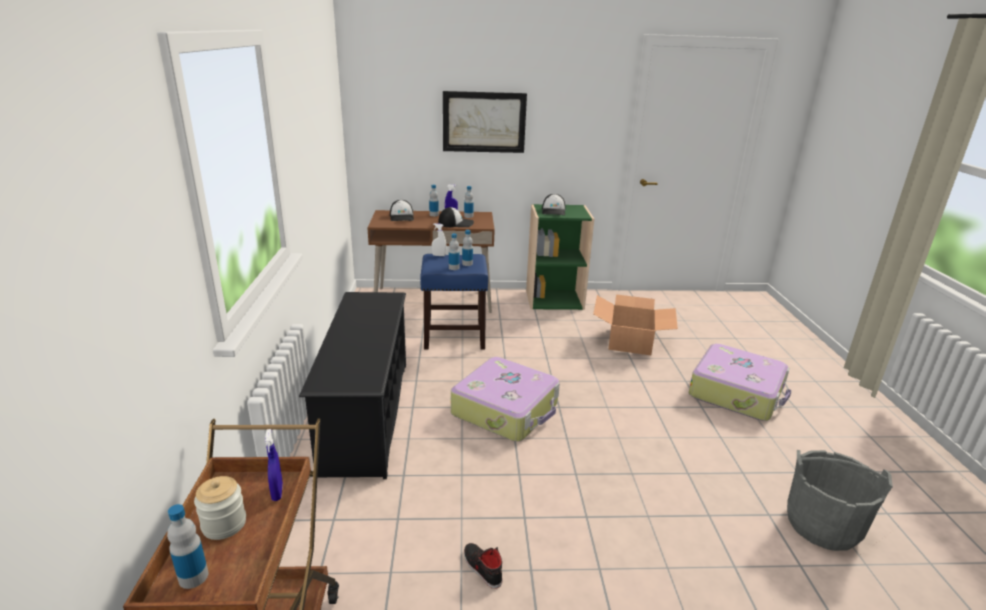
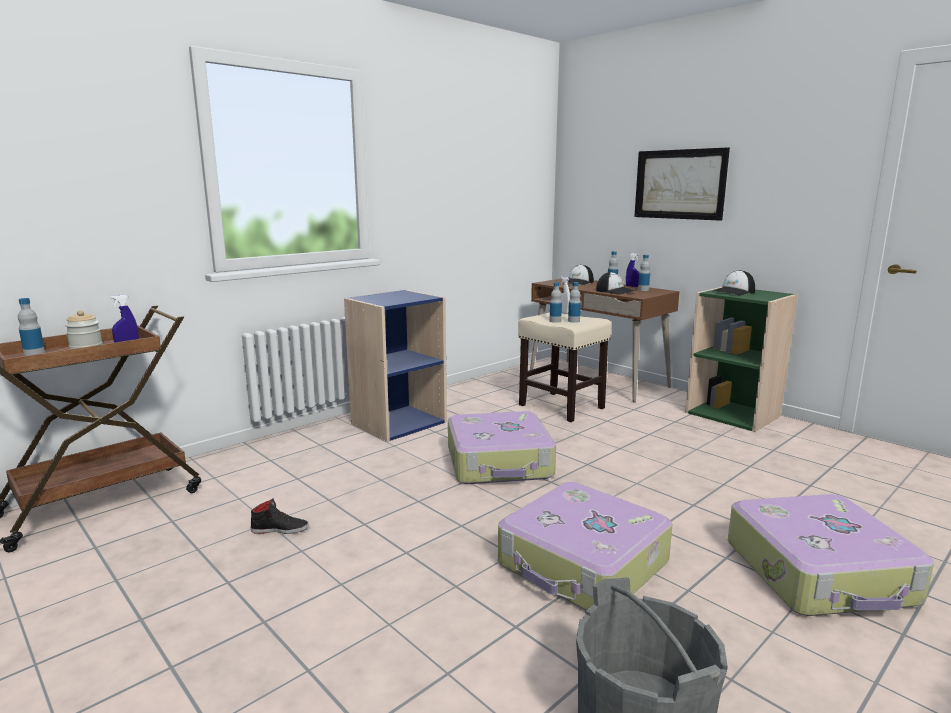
camera: 50 degrees right, 10 degrees down
(366, 413) = (399, 422): black shoe rack -> blue bookcase
(453, 337) = (560, 406): blue stool -> beige stool
(481, 568) = (280, 529): black shoe -> black shoe turned 75 degrees clockwise
(630, 341) = (758, 473): cardboard box -> none
(668, 455) = (583, 565): none -> suitcase

